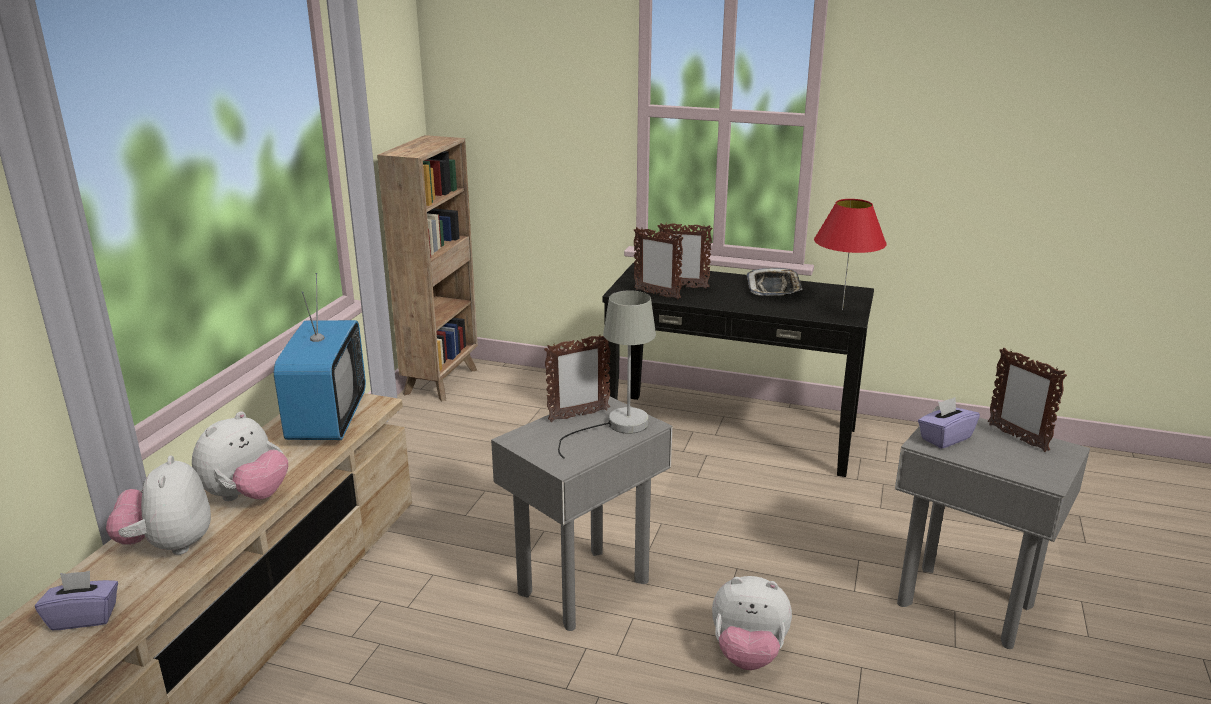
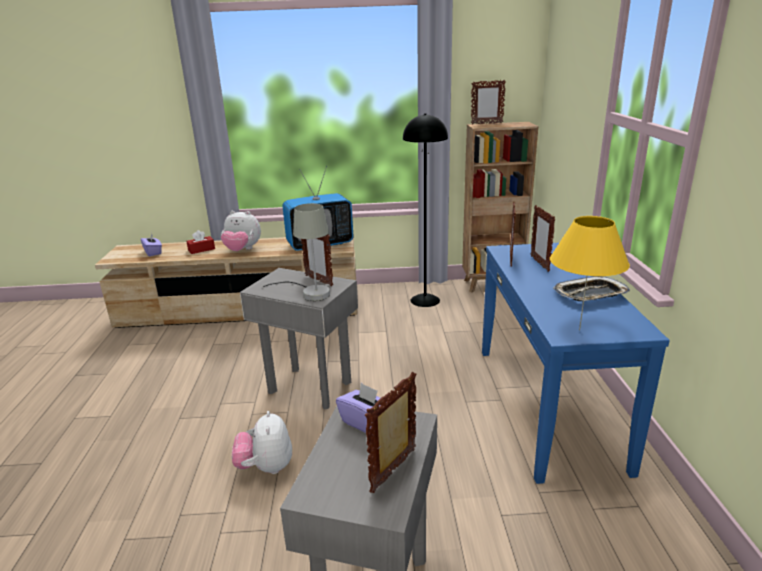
camera: 70 degrees right, 0 degrees up
(169, 546) = (201, 249): plush toy -> red tissue box
(400, 148) = (486, 124): none -> picture frame
(428, 438) = (425, 300): none -> black floor lamp
(731, 432) = (547, 404): black console table -> blue console table
(842, 310) = (579, 330): red table lamp -> yellow table lamp

